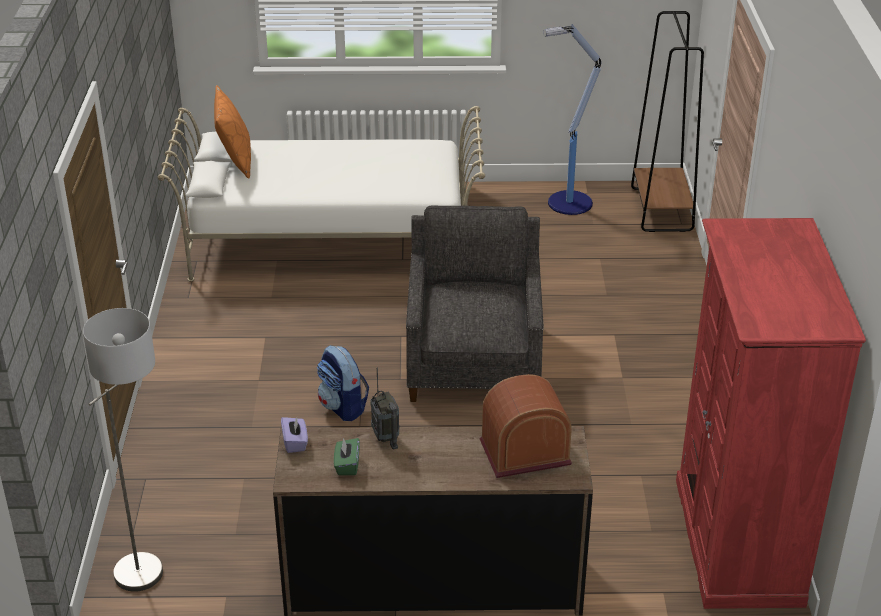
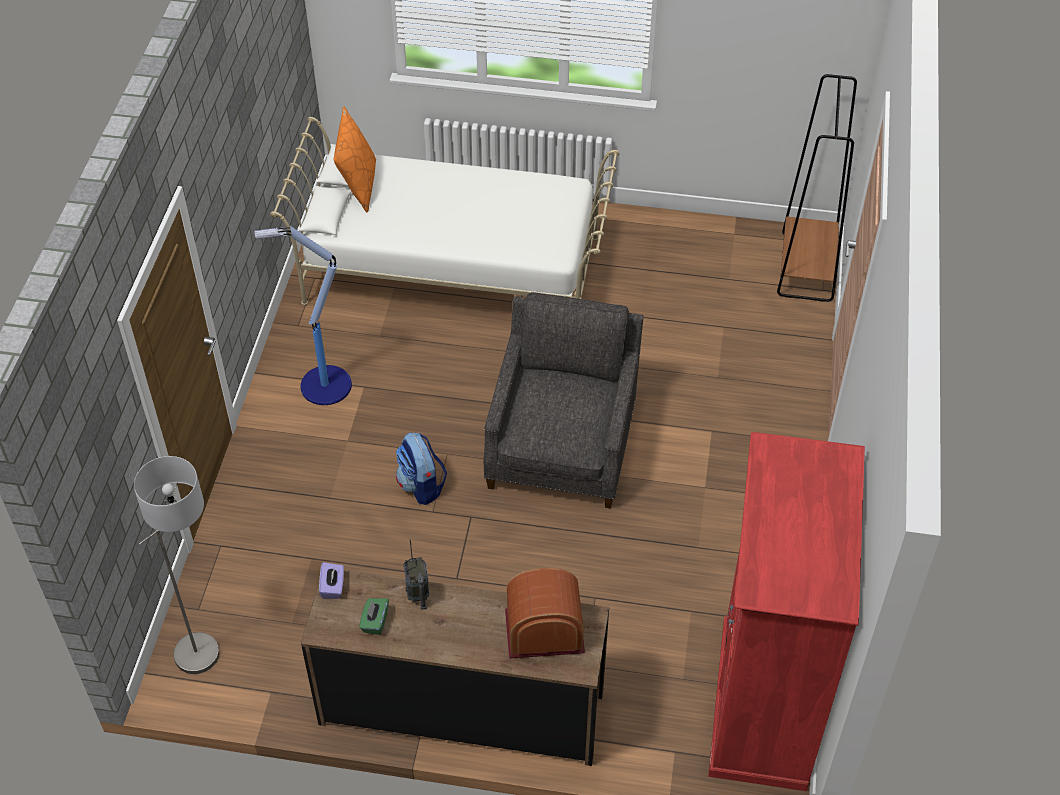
camera: 10 degrees right, 15 degrees up
(568, 203) = (710, 246): floor lamp -> floor lamp (323, 386)

